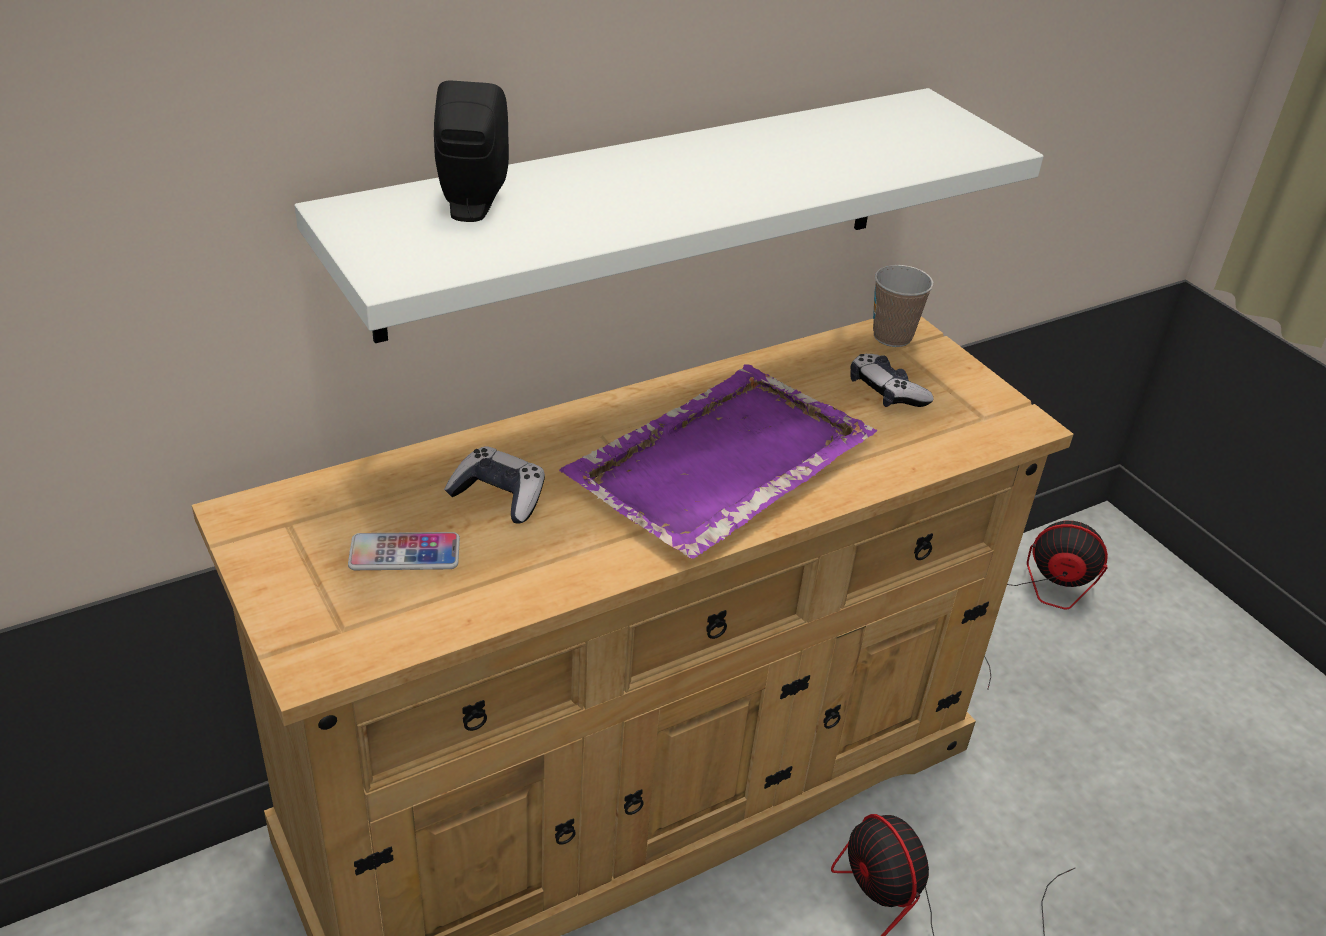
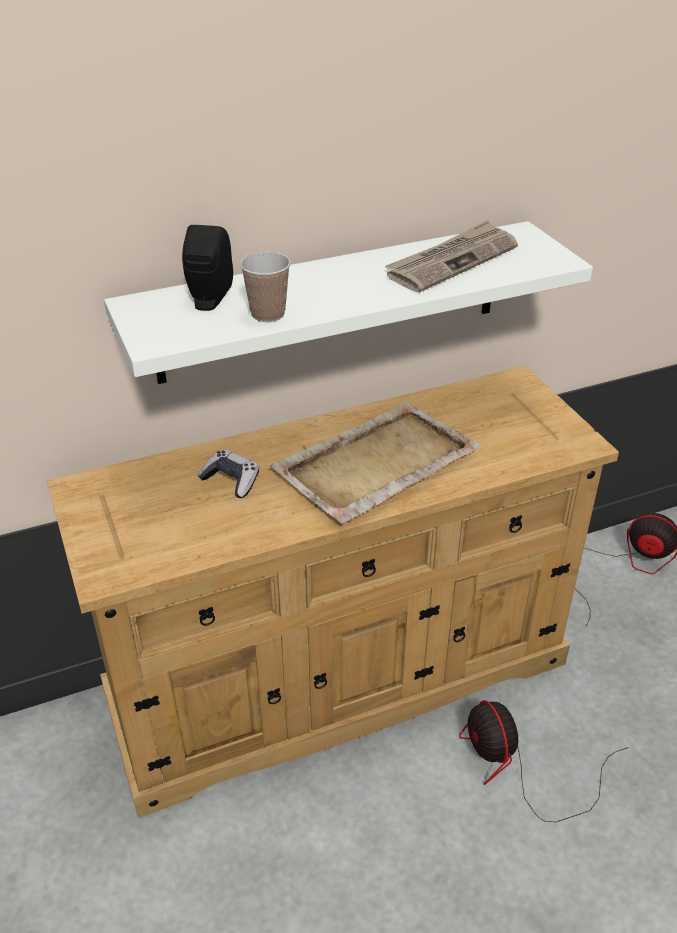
camera: 10 degrees right, 0 degrees up
(404, 553) = (167, 514): phone -> none
(719, 464) = (374, 465): purple tray -> beige tray
(835, 145) = (452, 260): none -> newspaper
(886, 392) = (495, 421): game controller -> none
(892, 337) = (508, 384): cup -> cup (268, 314)

